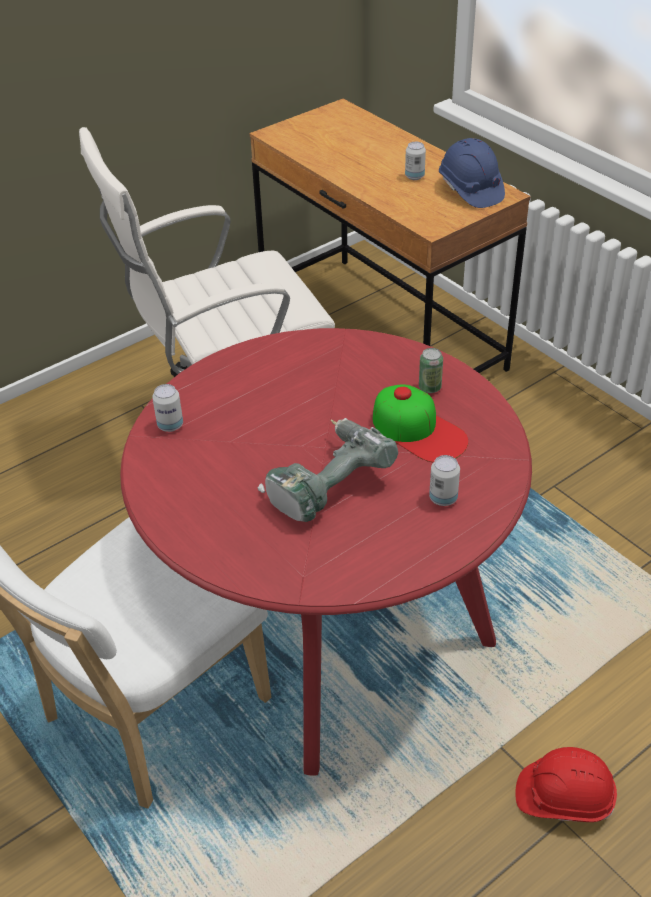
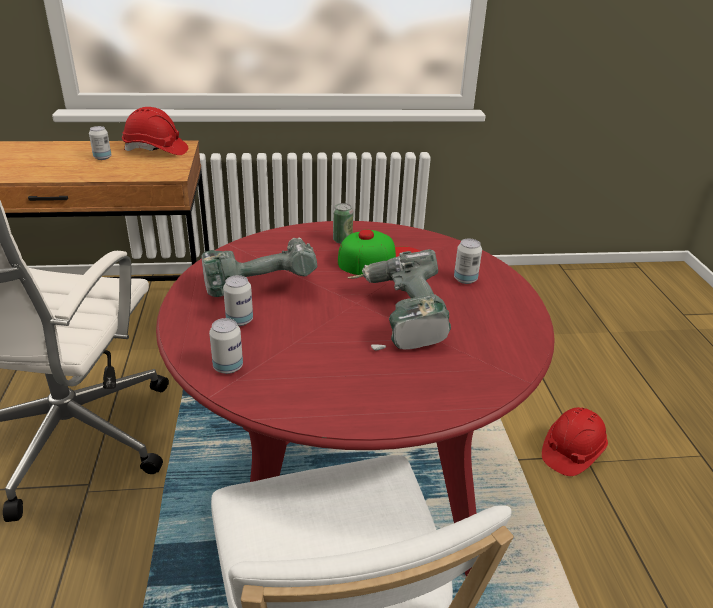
camera: 60 degrees left, 10 degrees down
(234, 399) = (239, 321): none -> can
(300, 379) = (259, 283): none -> power drill
(470, 190) = (156, 150): blue hard hat -> red hard hat

